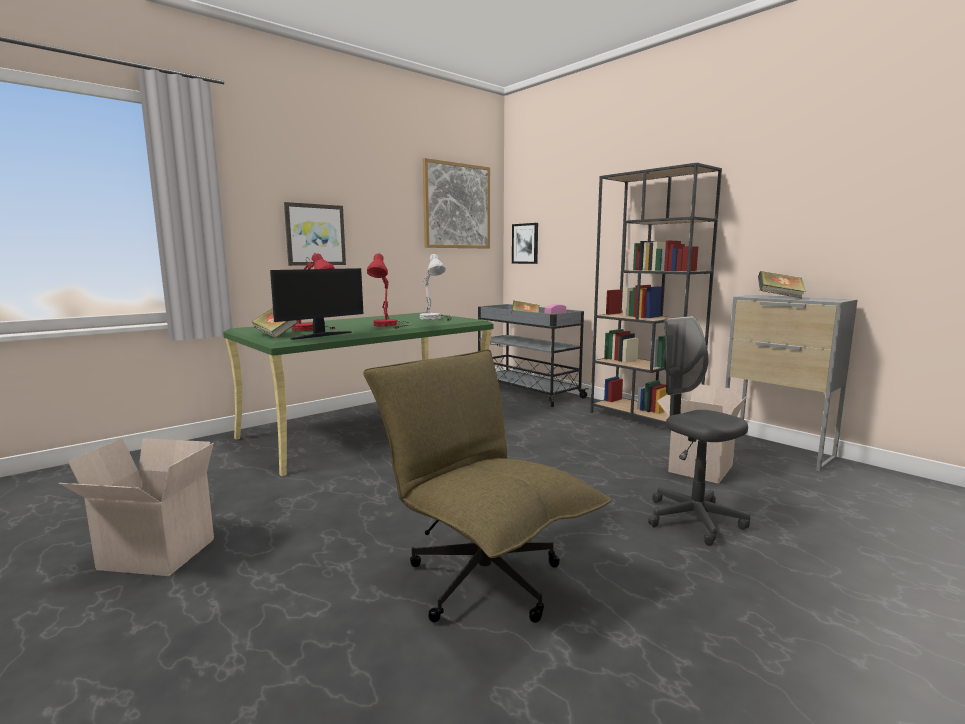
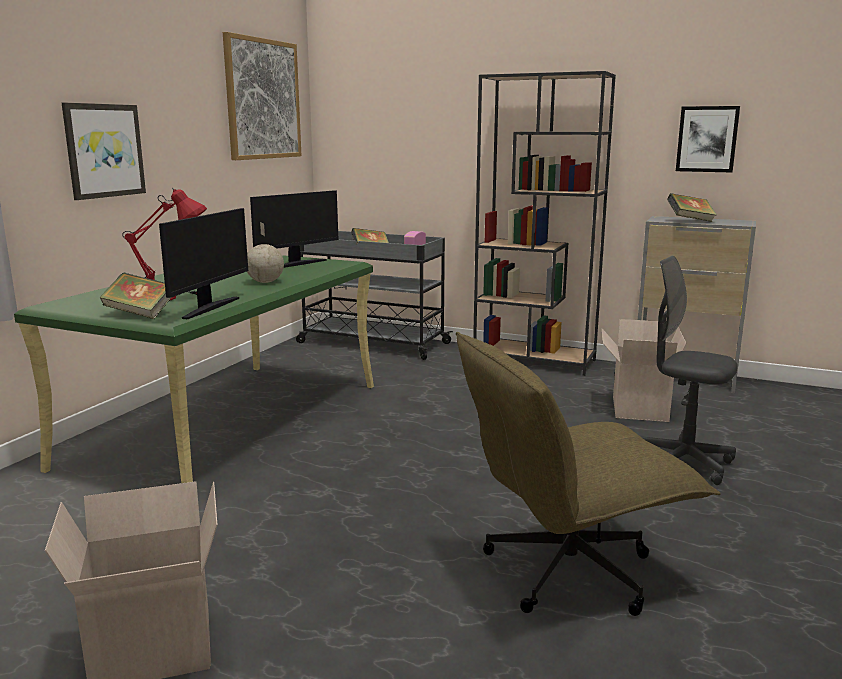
camera: 25 degrees left, 5 degrees up
(391, 326) = (265, 282): red table lamp -> globe
(437, 319) = (297, 264): white table lamp -> monitor
(486, 581) = (571, 570): beige office chair -> beige office chair turned 45 degrees counterclockwise
(525, 243) = (349, 149): picture -> picture (707, 139)

